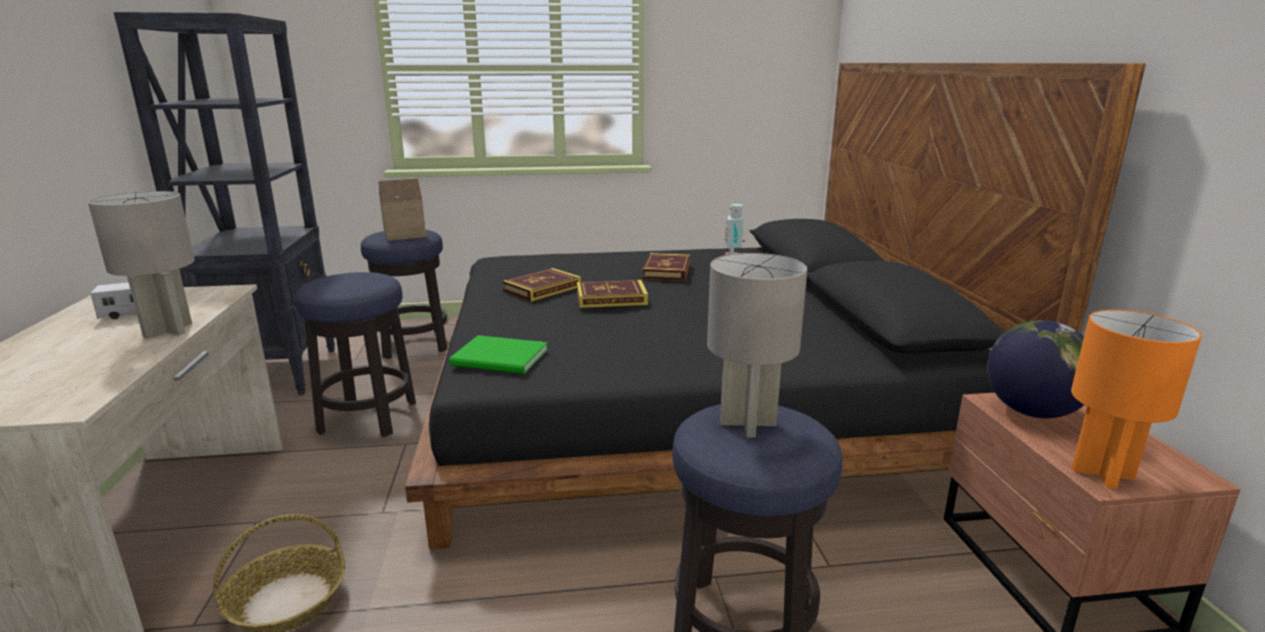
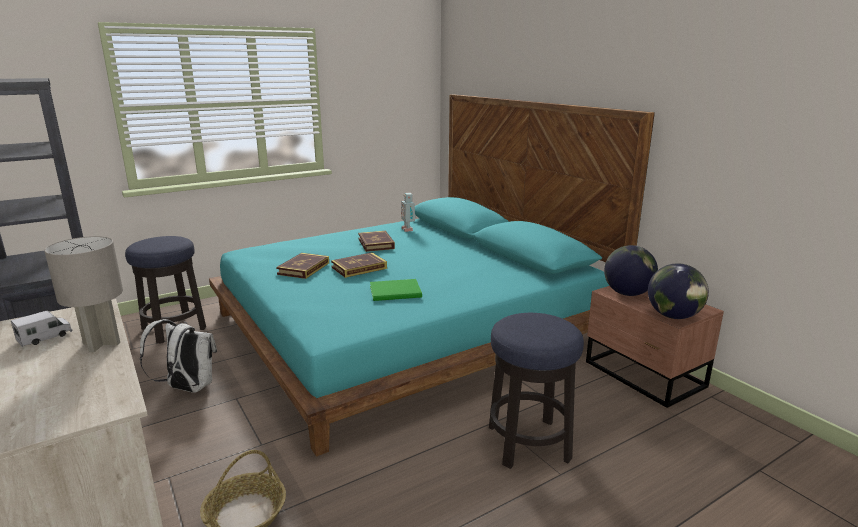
camera: 25 degrees left, 0 degrees up
(367, 417) = (187, 388): stool -> white backpack
(404, 234) = (162, 242): toy house -> none
(501, 358) = (330, 319): green book -> green book (397, 292)
(686, 399) = (406, 327): black bed -> turquoise bed
(747, 424) = (529, 324): grey table lamp -> none
(1103, 474) = (673, 316): orange table lamp -> globe

